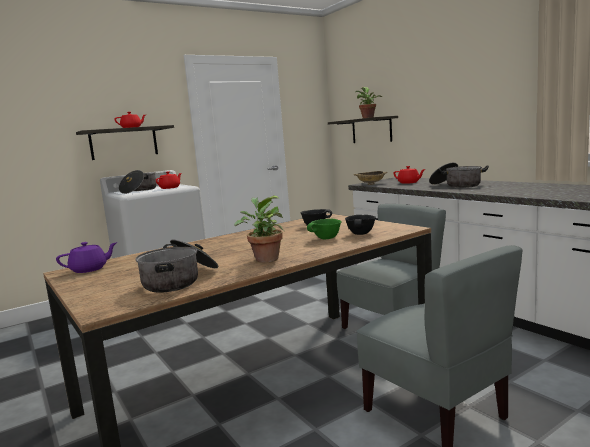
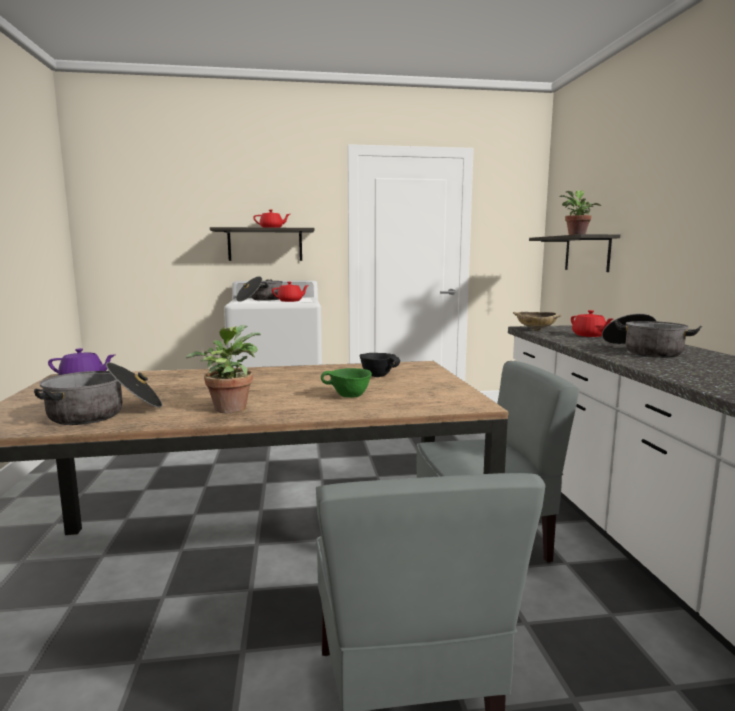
camera: 25 degrees right, 0 degrees up
(361, 234) = (401, 399): black bowl -> none

